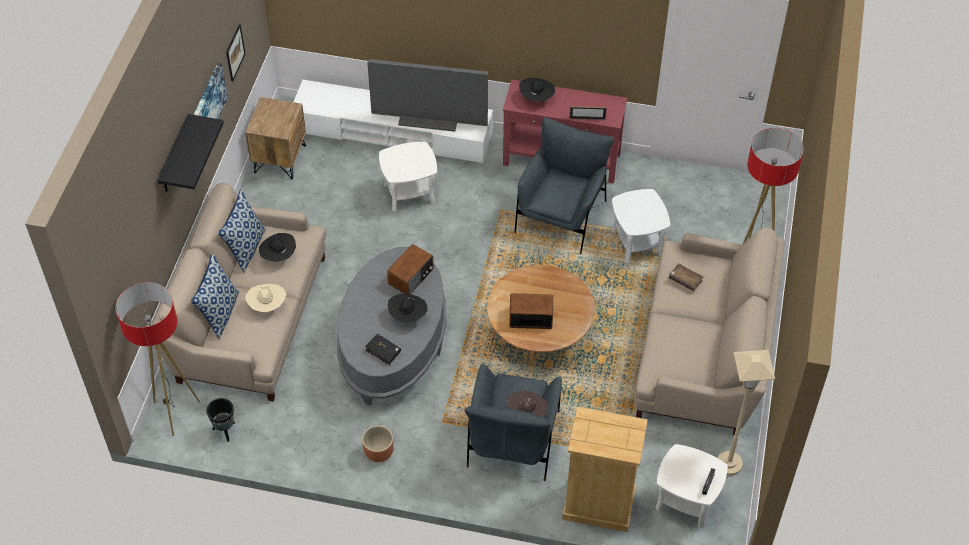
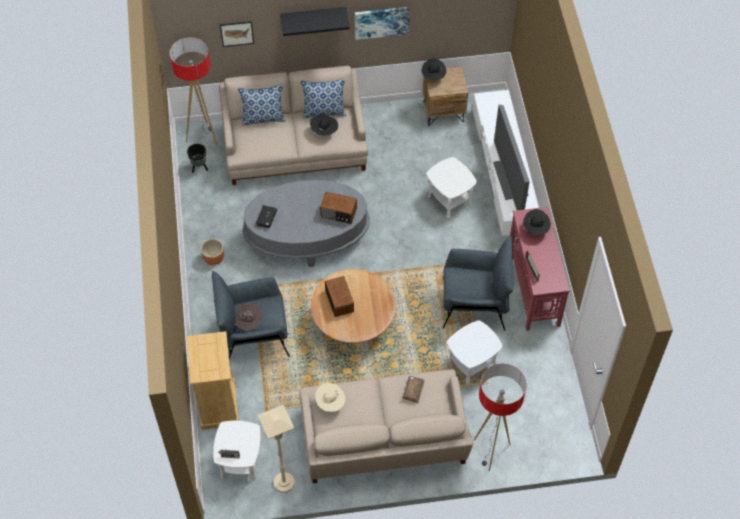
camera: 70 degrees right, 5 degrees up
(235, 52) = (442, 18): picture -> picture (237, 33)
(267, 306) = (279, 141): beige hat -> beige hat (330, 403)
(408, 316) = (302, 223): black hat -> black hat (433, 77)

